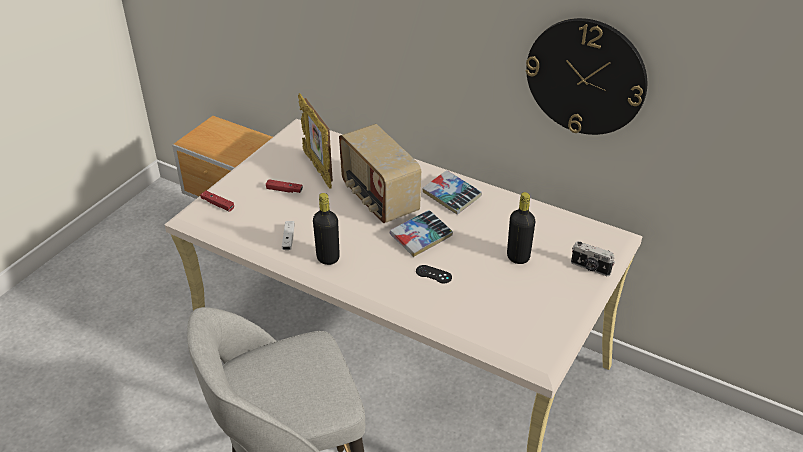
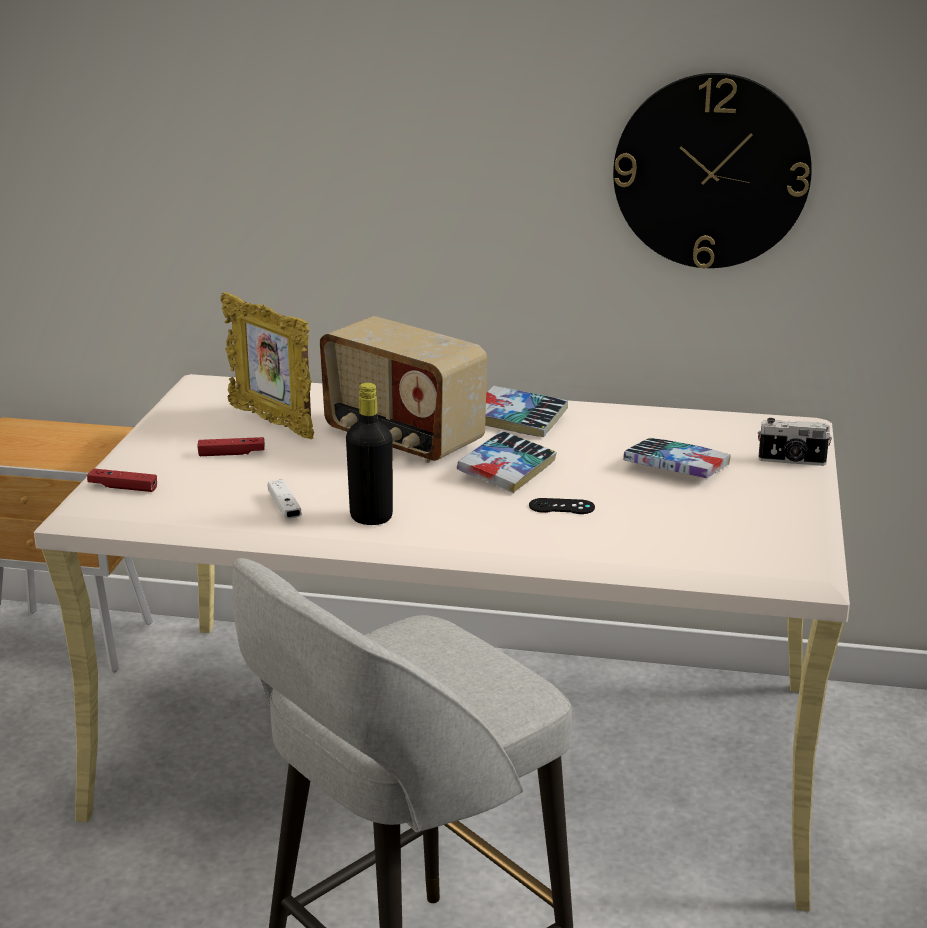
camera: 20 degrees left, 15 degrees down
(518, 257) = (676, 467): black bottle -> book

